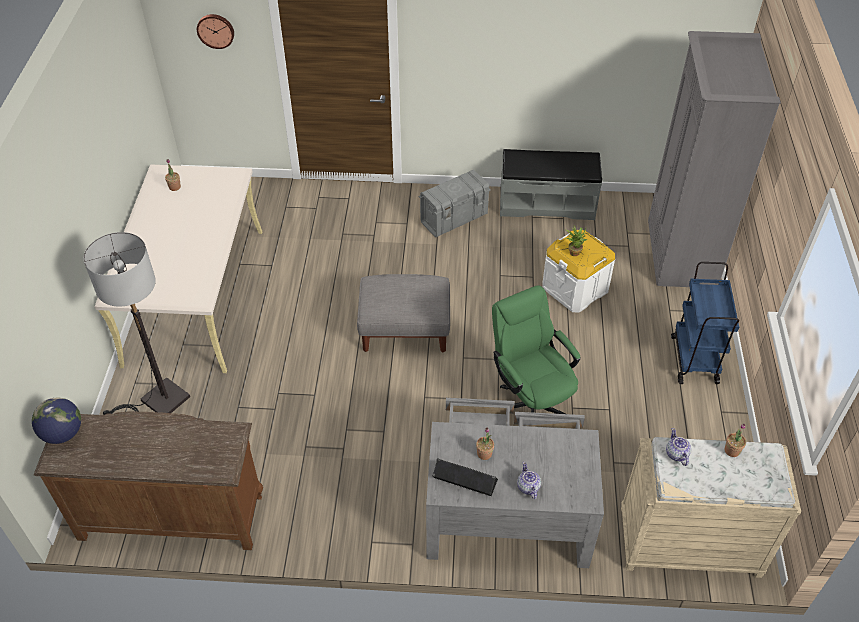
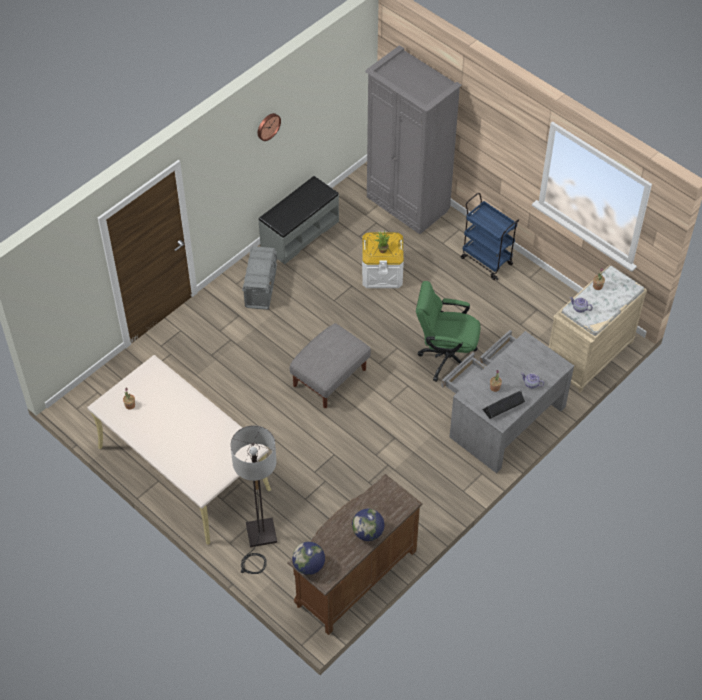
camera: 50 degrees left, 5 degrees up
(151, 458) = (368, 532): none -> globe
(216, 30) = (68, 279): wall clock -> wall clock (268, 126)

